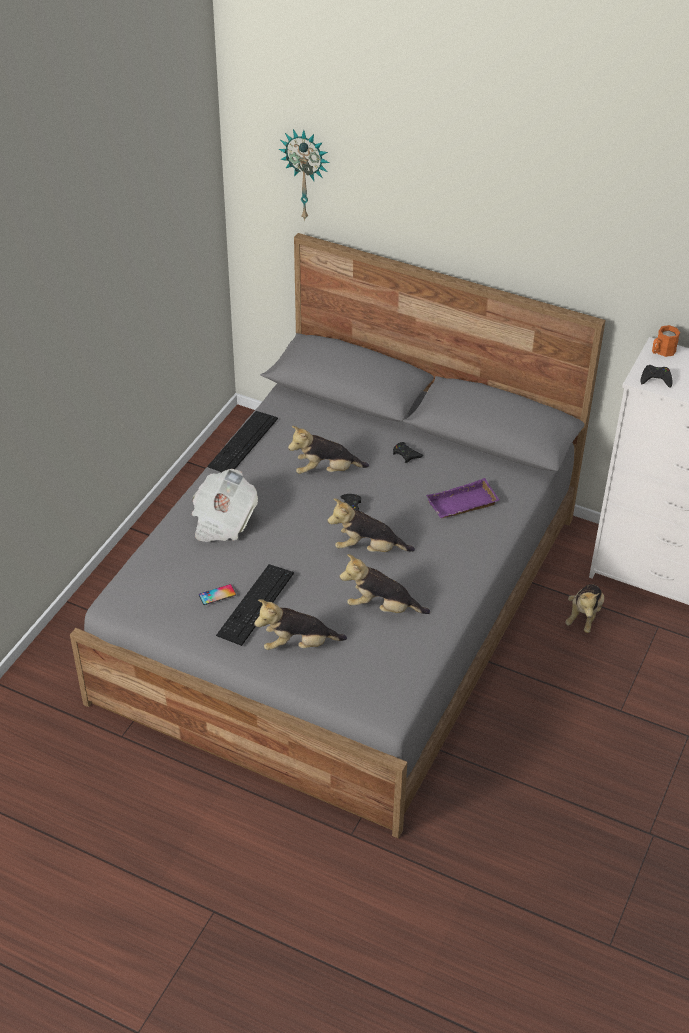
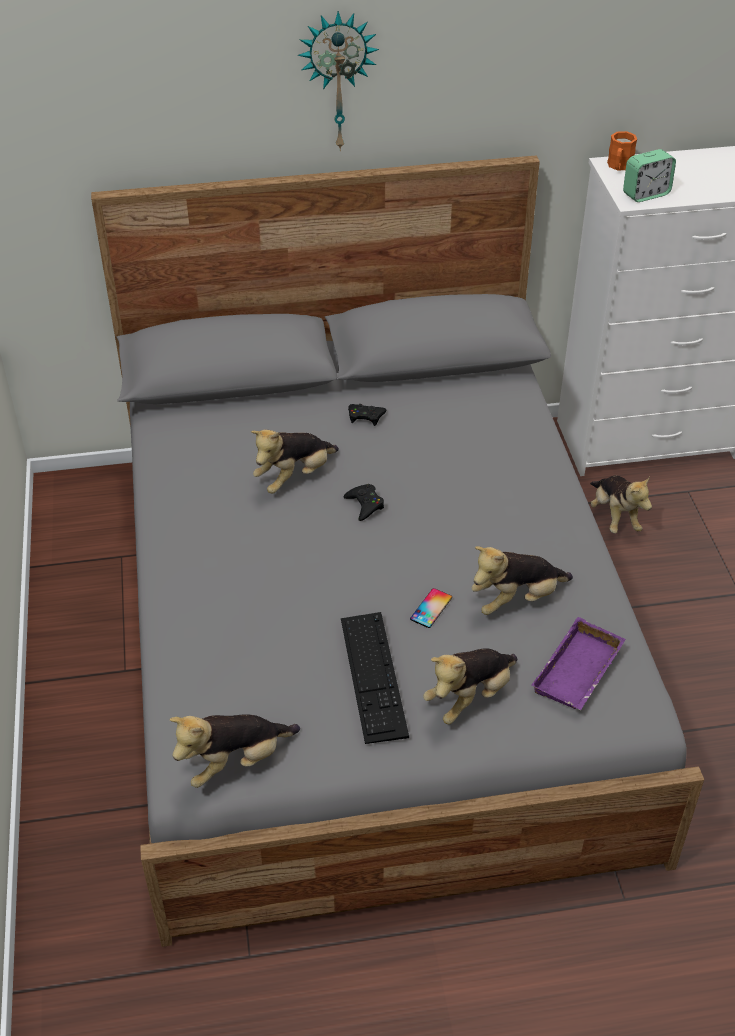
camera: 35 degrees left, 0 degrees up
(217, 595) = (316, 691): phone -> phone (431, 608)
(222, 521) = (234, 596): newspaper -> none
(243, 442) = (162, 491): keyboard -> none
(306, 174) = (86, 100): wall clock -> wall clock (338, 81)
(368, 549) = (433, 540): plush toy -> plush toy (235, 762)
(462, 505) = (481, 442): purple tray -> purple tray (579, 673)
(656, 379) = (646, 194): black game controller -> alarm clock

